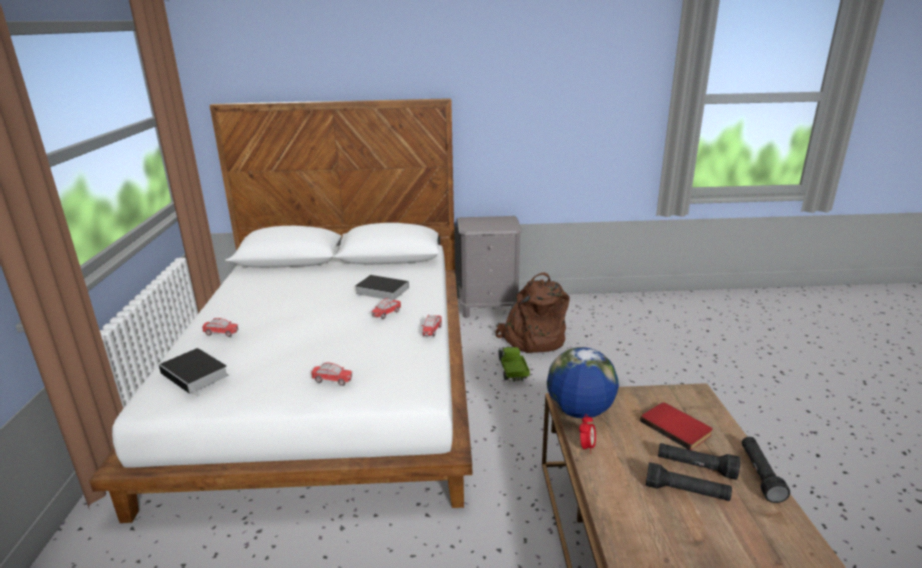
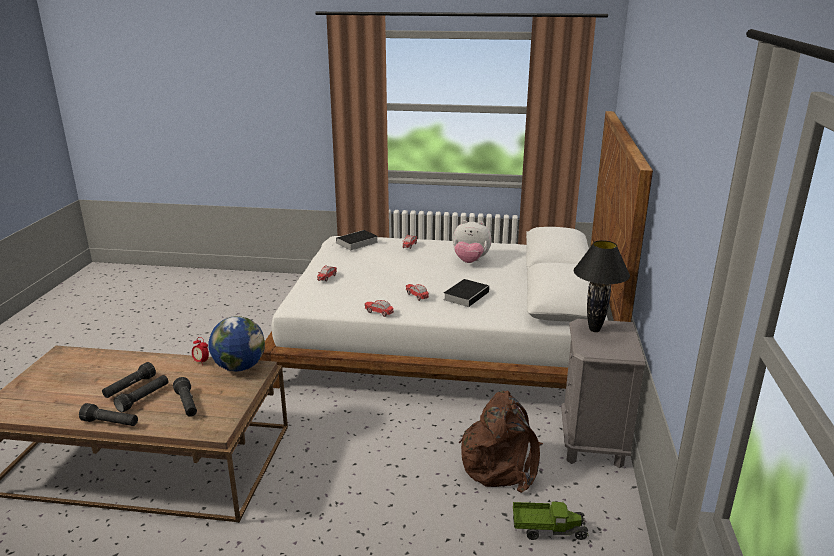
camera: 100 degrees right, 0 degrees up
(283, 295) = (470, 261): none -> plush toy
(477, 226) = (594, 329): none -> black table lamp
(512, 371) = (434, 436): toy truck -> toy truck (548, 529)
(676, 427) = (187, 404): red book -> black flashlight

